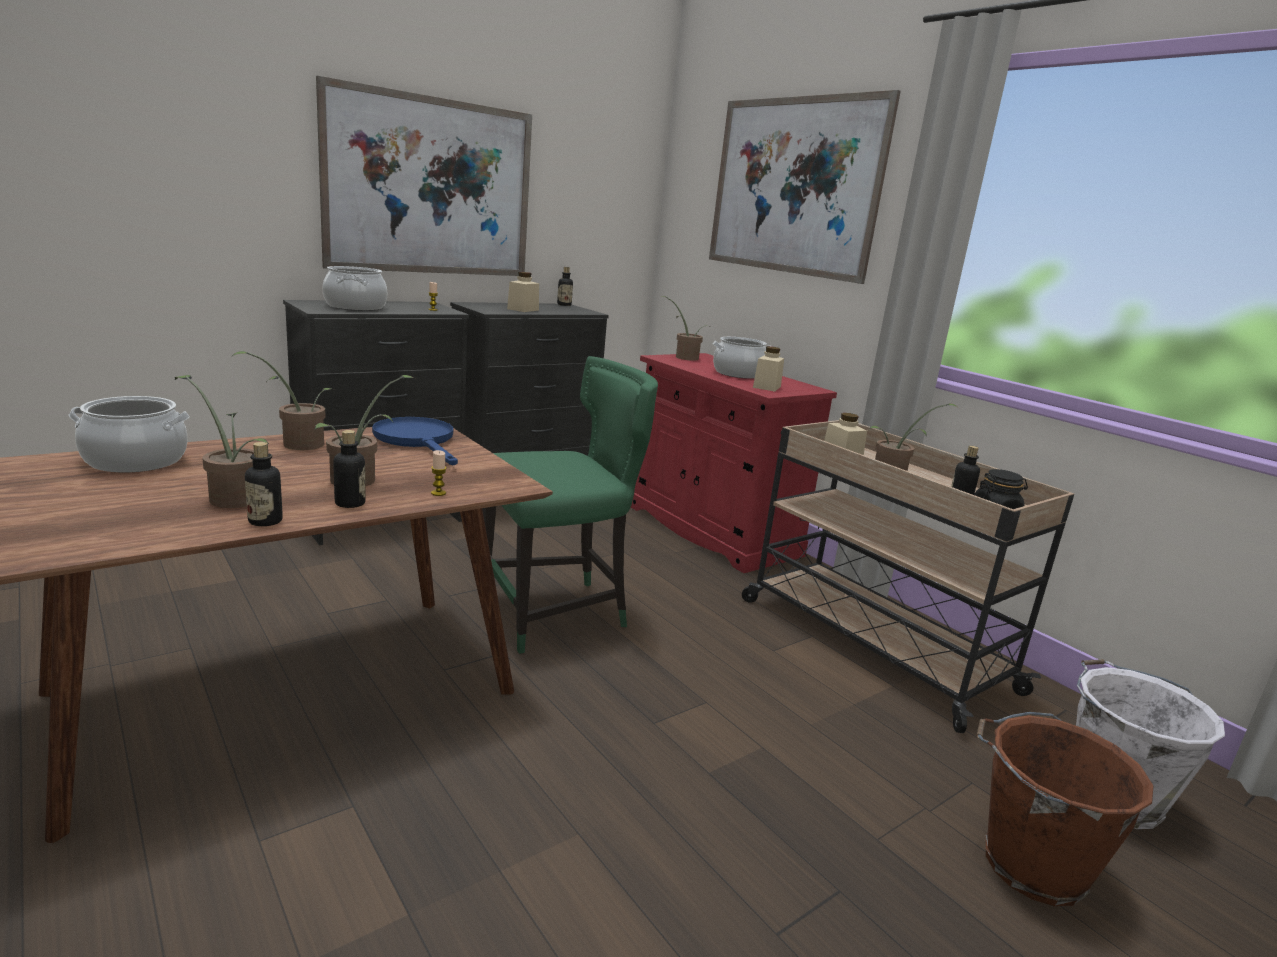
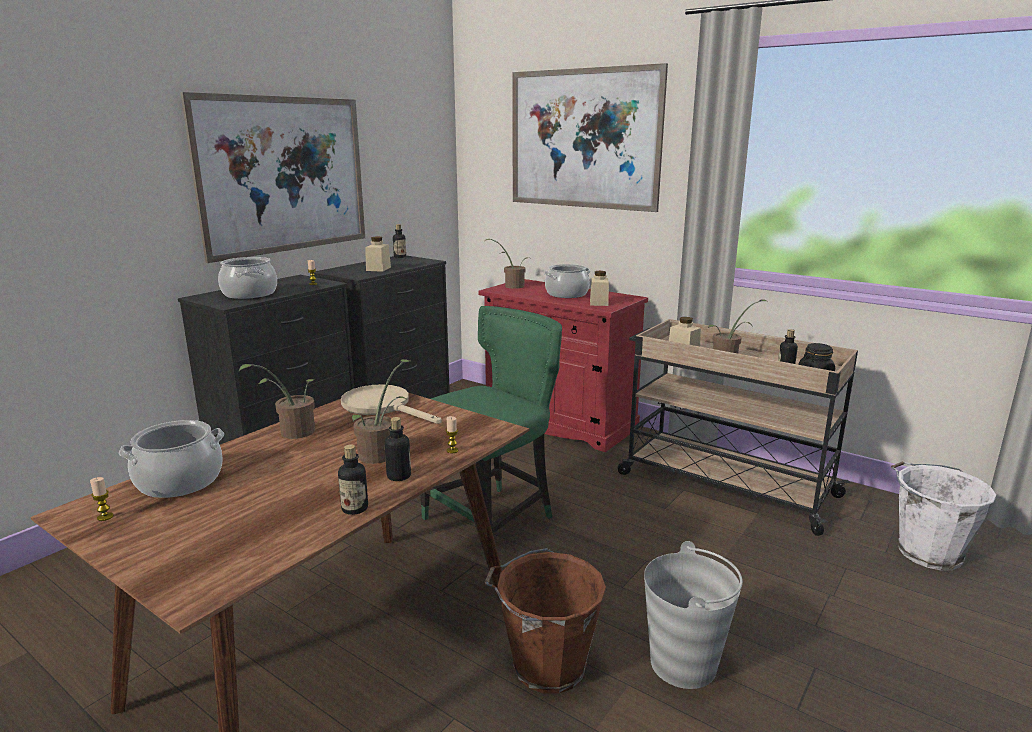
camera: 15 degrees left, 0 degrees up
(30, 474) = (105, 517): none -> candle
(232, 497) = (302, 494): potted plant -> none
(418, 441) = (383, 407): blue frying pan -> beige frying pan
(665, 832) = (684, 664): none -> grey bucket
(1029, 864) = (909, 613): brown bucket -> brown bucket (546, 666)

